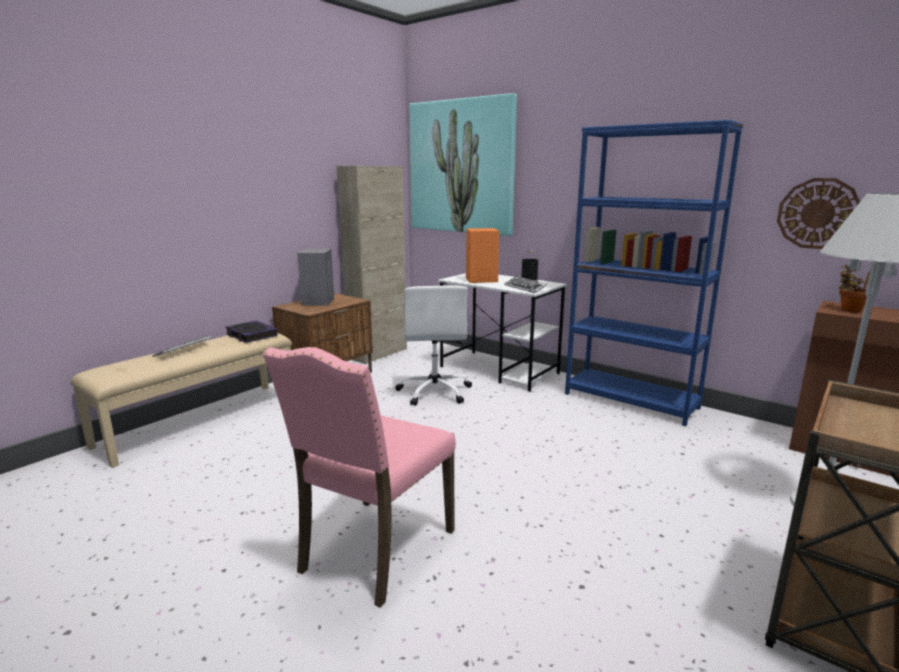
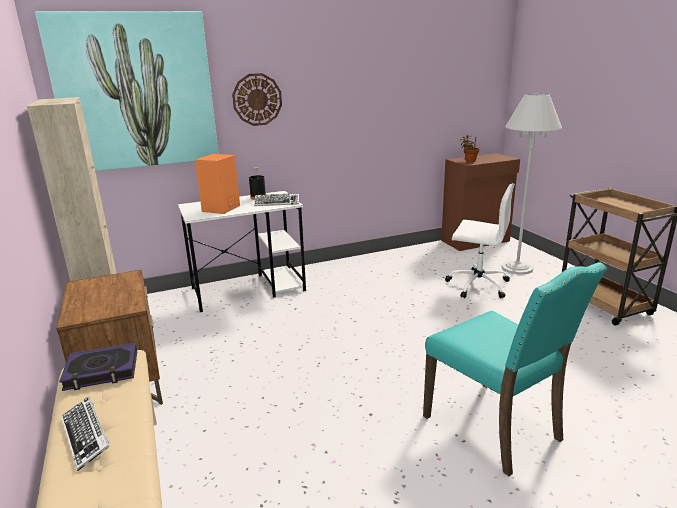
camera: 60 degrees left, 5 degrees up
(318, 302) = (93, 296): grey speaker -> none
(374, 551) = (495, 428): pink chair -> turquoise chair
(435, 392) = (253, 330): white office chair -> white office chair (477, 285)
(631, 401) = (362, 264): blue bookcase -> none
(817, 213) = (437, 106): wall clock -> wall clock (257, 99)

